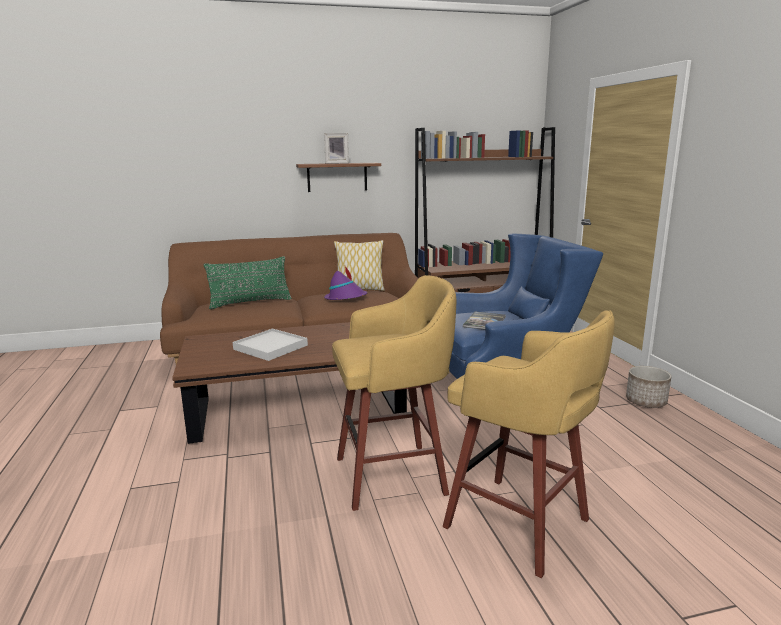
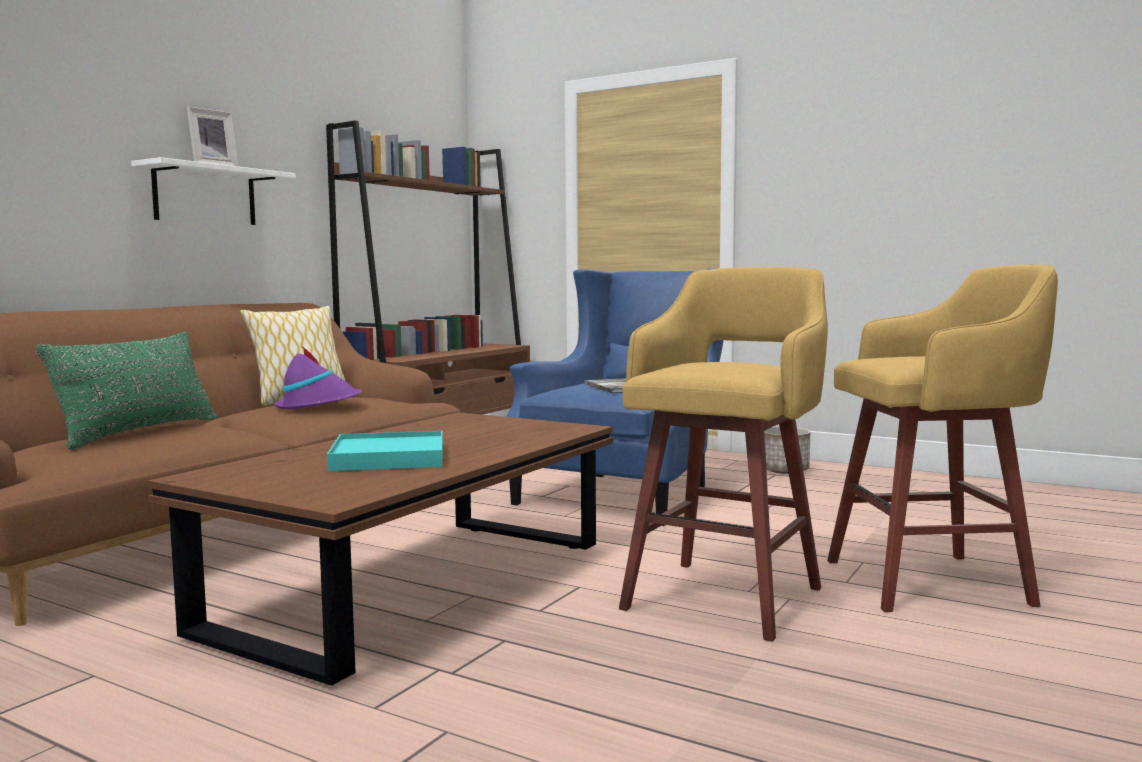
camera: 45 degrees left, 10 degrees down
(270, 347) = (389, 458): white tray -> turquoise tray
(337, 177) = (205, 195): brown shelf -> white shelf

